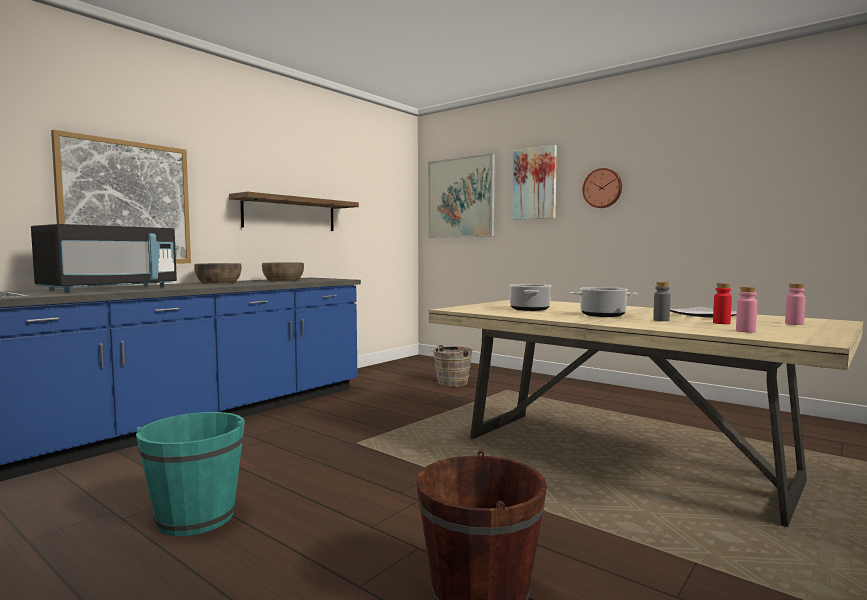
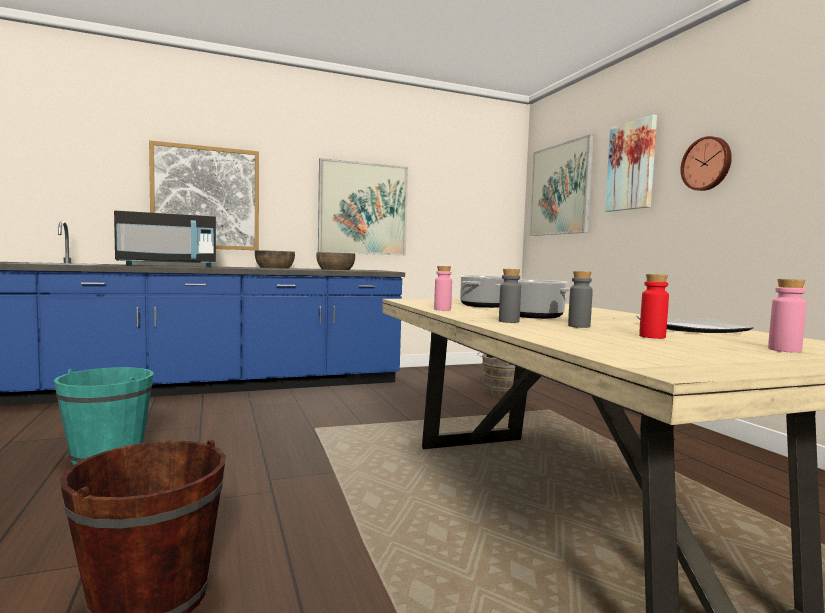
camera: 30 degrees right, 0 degrees up
(290, 214) = (363, 209): shelf -> picture
(616, 321) = (509, 321): none -> grey bottle
(745, 331) = (627, 346): pink bottle -> pink bottle (442, 309)

